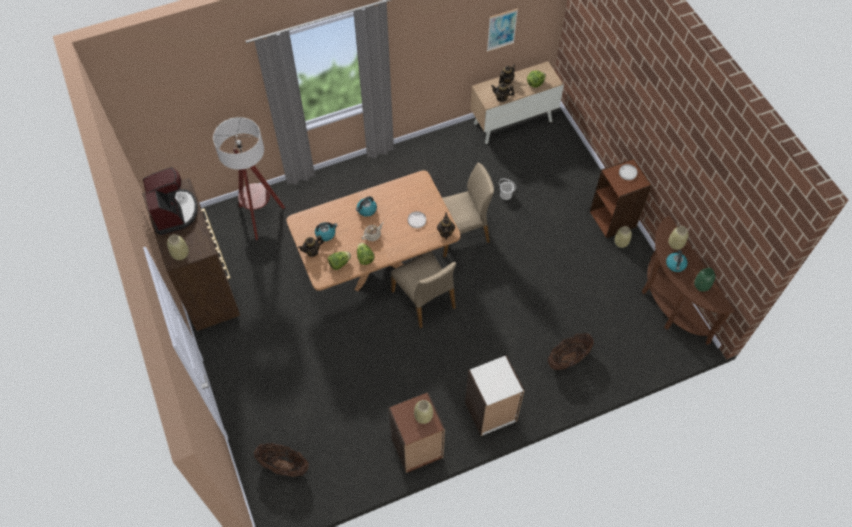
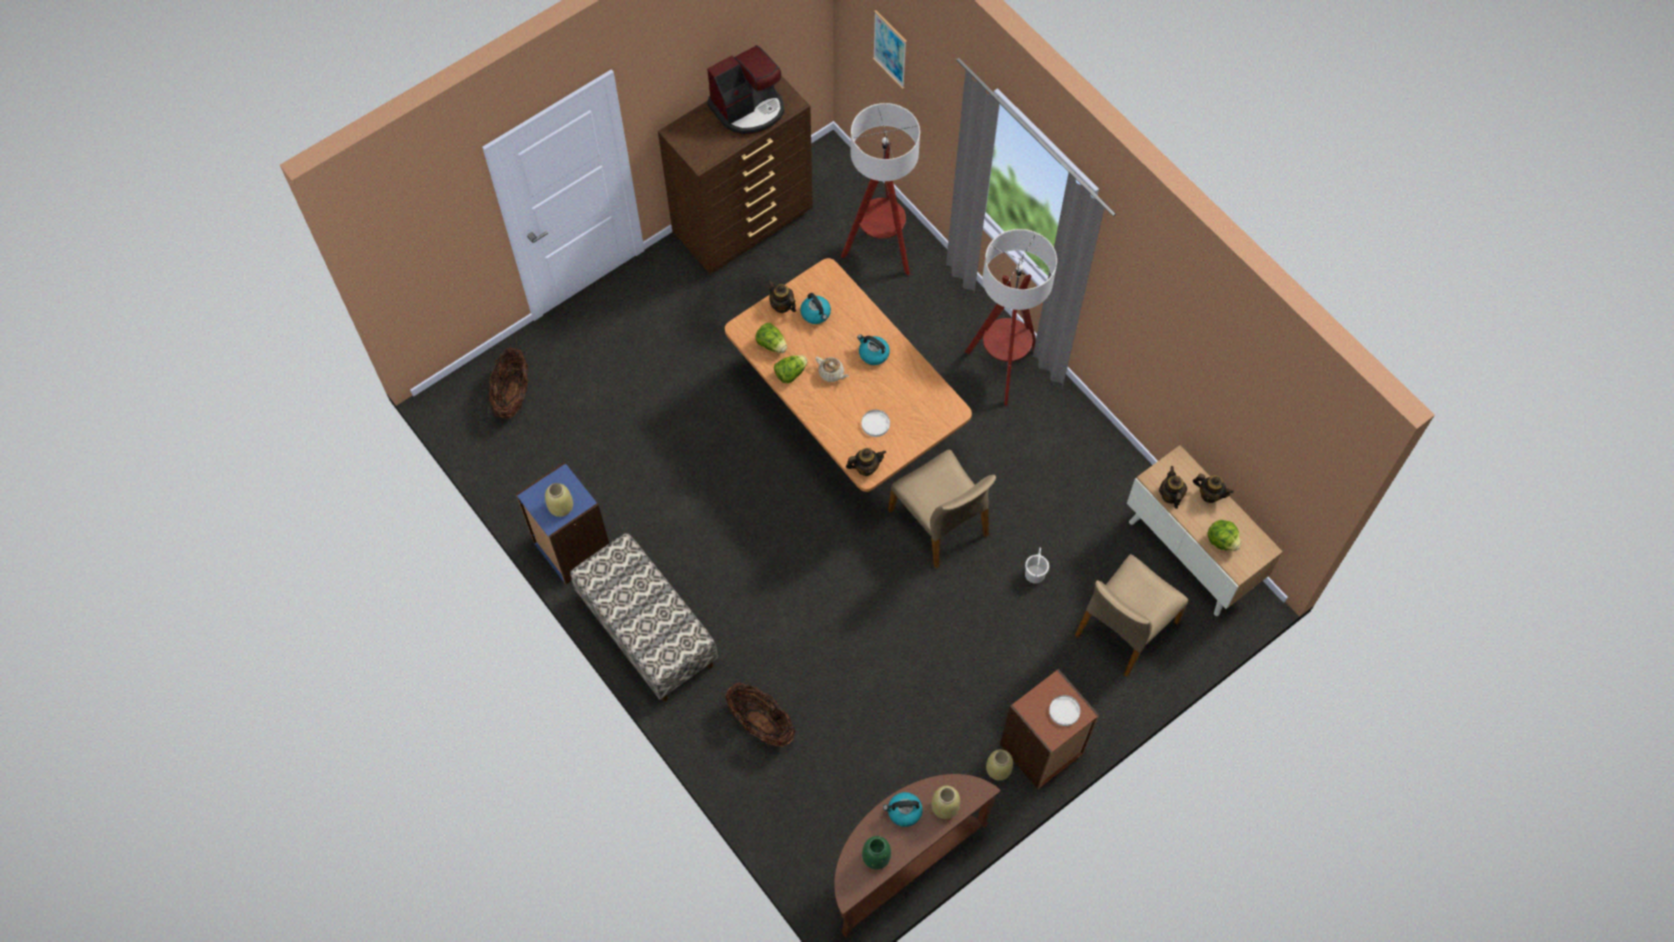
camera: 75 degrees right, 5 degrees up
(181, 254) = (687, 137): beige vase -> none
(368, 176) = (1002, 368): none -> floor lamp
(417, 448) = (572, 548): brown bookcase -> blue bookcase
(424, 299) = (806, 501): beige chair -> beige chair (1125, 628)
(490, 412) = (647, 631): white bookcase -> bench
(501, 30) = (1241, 430): picture -> picture (890, 49)

